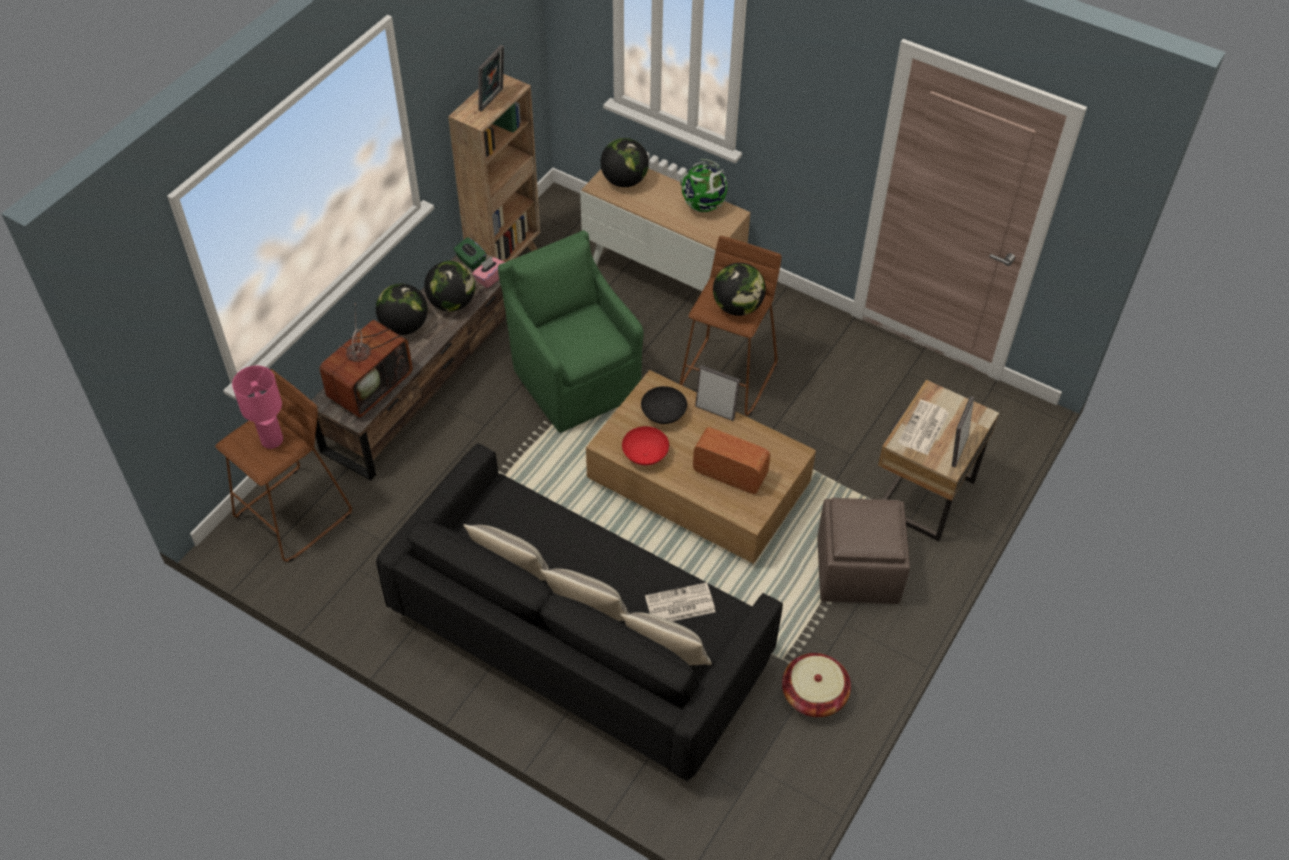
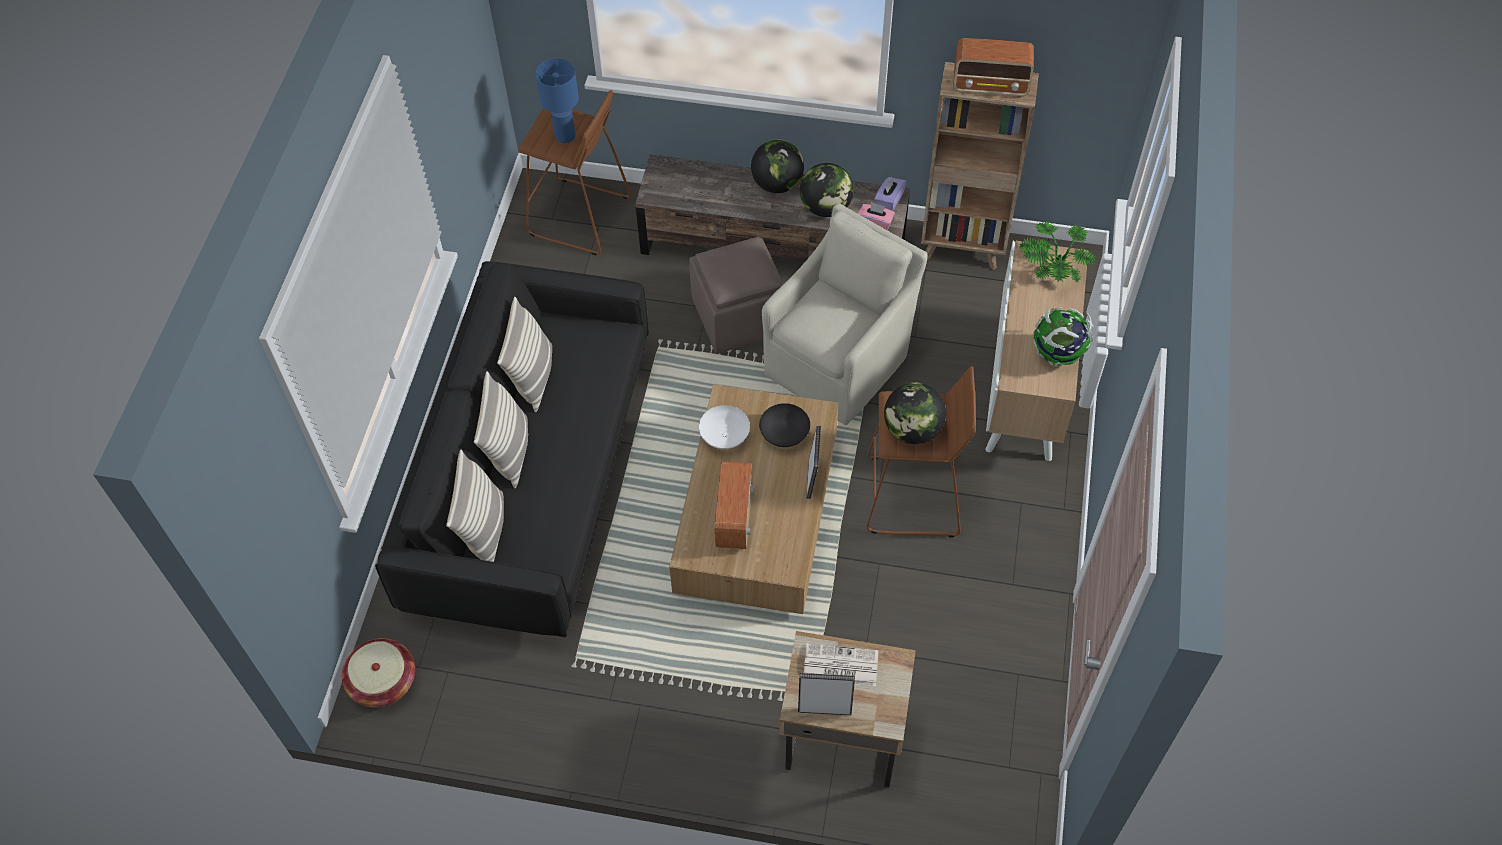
camera: 70 degrees right, 5 degrees up
(272, 440) = (565, 135): pink table lamp -> blue table lamp
(370, 384) = (694, 188): television -> none
(470, 261) = (889, 200): green tissue box -> purple tissue box
(493, 100) = (991, 86): picture frame -> radio
(574, 379) = (839, 363): green armchair -> beige armchair
(624, 180) = (1051, 272): globe -> potted plant
(645, 455) = (724, 437): red bowl -> white bowl
(679, 605) = (546, 520): newspaper -> none
(814, 694) = (545, 699): basket -> basket (383, 681)
(856, 570) = (713, 696): brown ottoman -> brown ottoman (740, 316)

